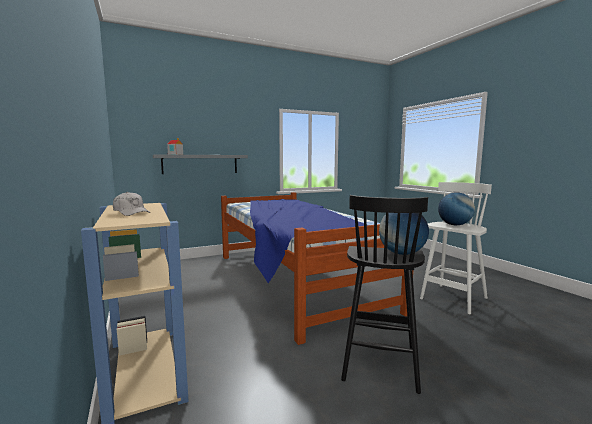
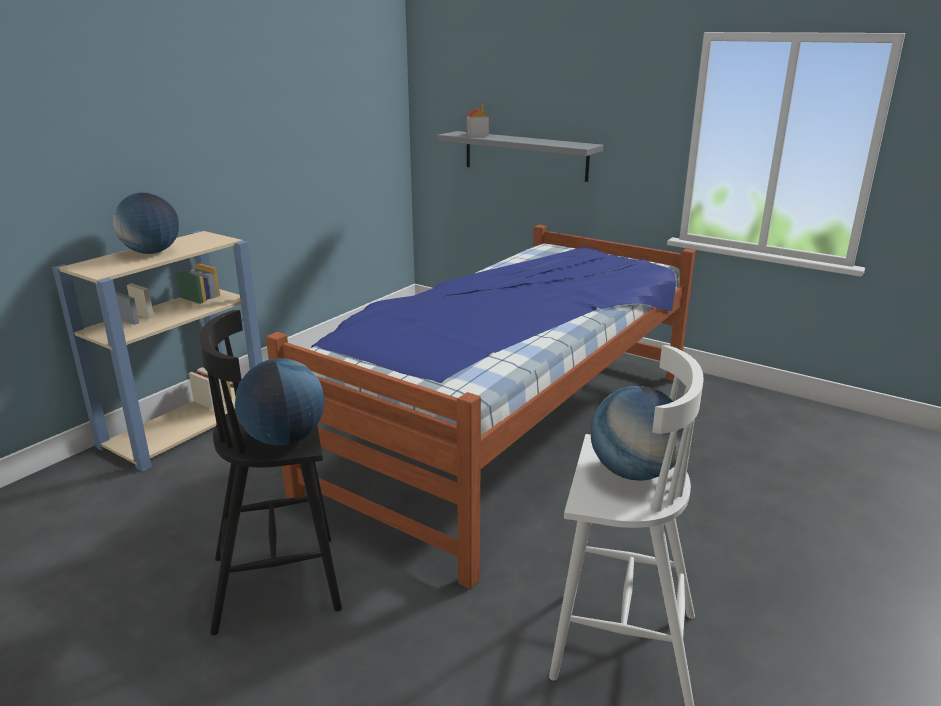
camera: 60 degrees right, 15 degrees up
(131, 212) = (152, 252): white cap -> globe

